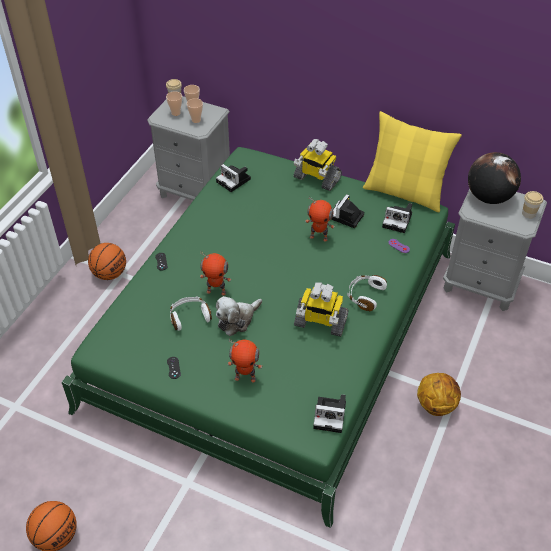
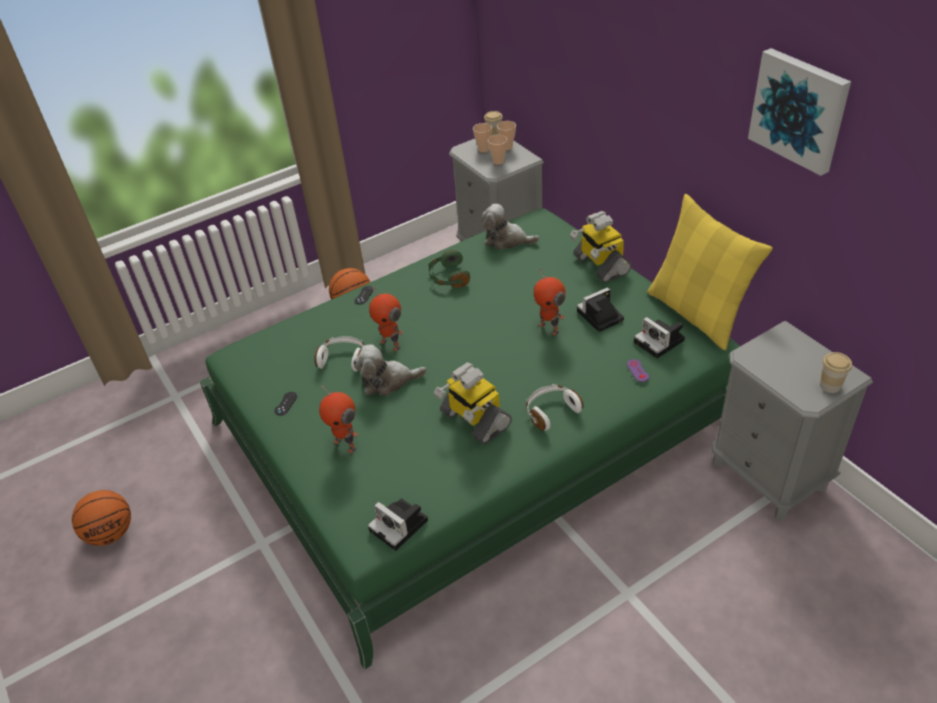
camera: 35 degrees right, 5 degrees down
(215, 224) = (448, 277): none -> green headphones
(234, 181) = (506, 240): camera -> plush toy
(436, 404) = (597, 592): basketball -> none
(477, 41) = (800, 110): none -> picture
(488, 197) = (786, 347): globe -> none

